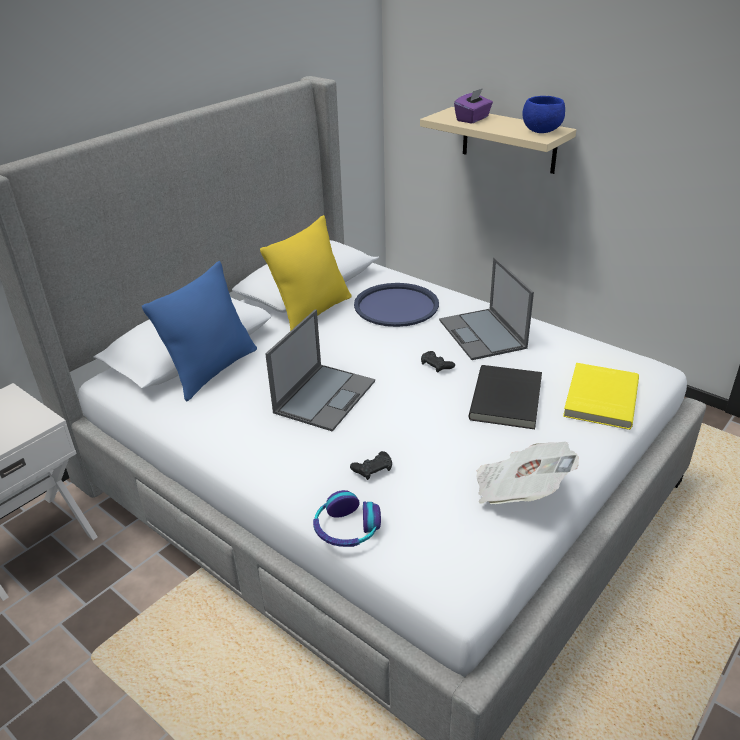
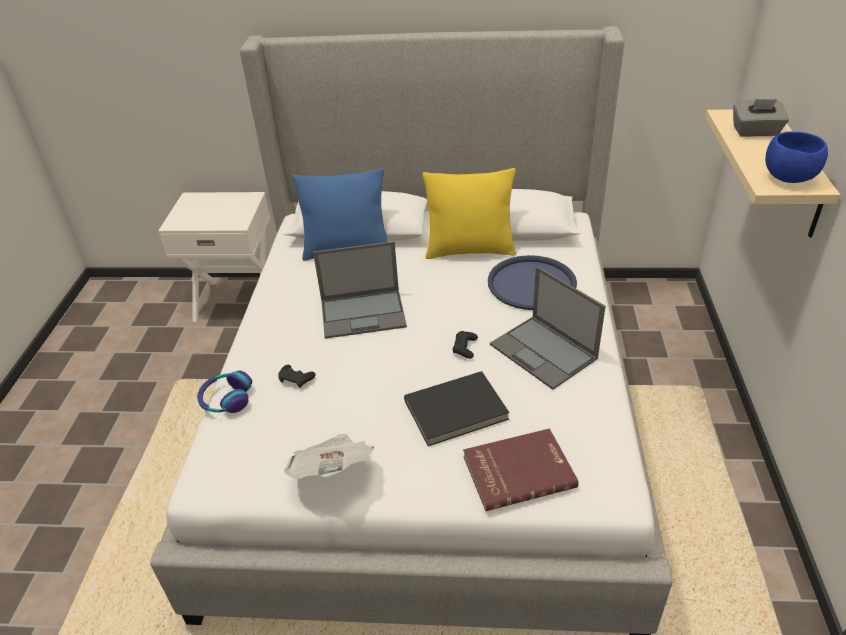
camera: 55 degrees right, 5 degrees up
(473, 119) = (755, 132): purple tissue box -> grey tissue box
(483, 334) = (544, 352): laptop -> laptop turned 75 degrees counterclockwise
(599, 398) = (518, 470): yellow book -> red book

